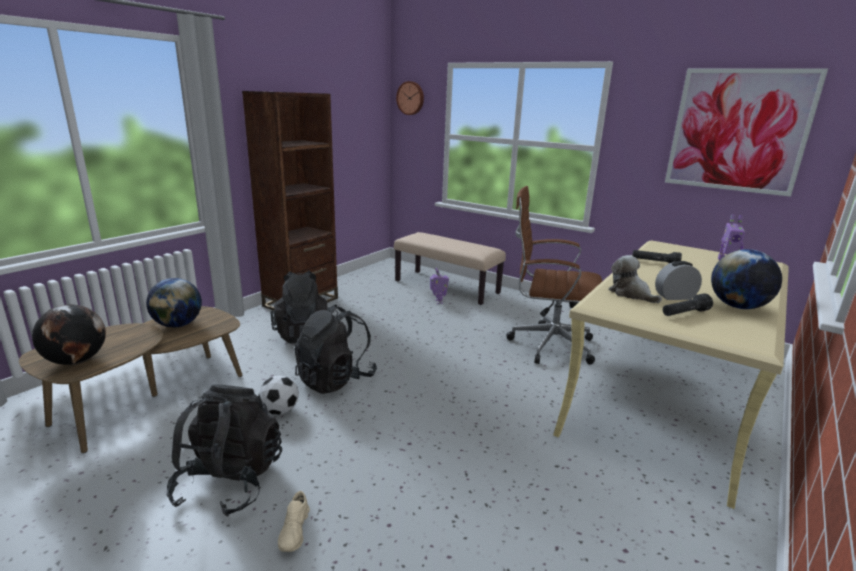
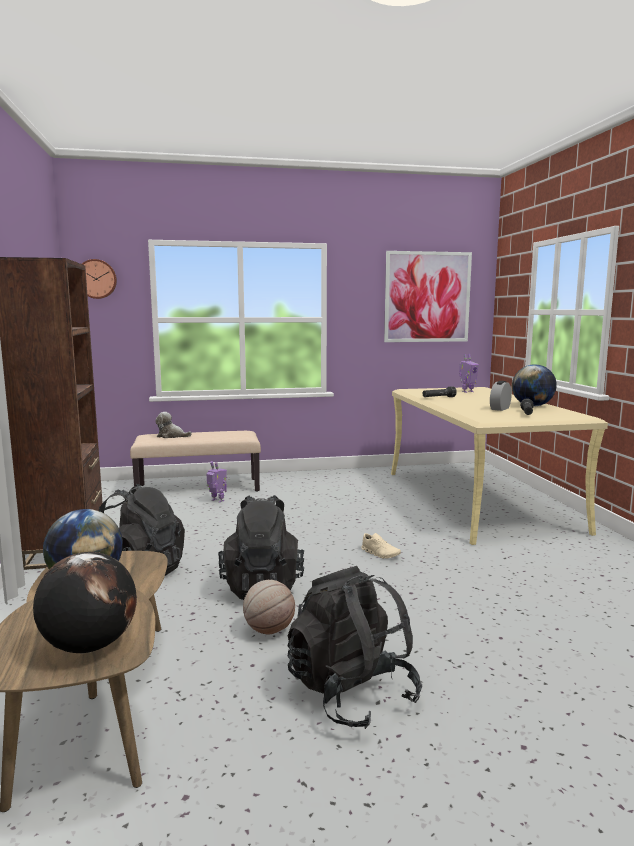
camera: 45 degrees left, 10 degrees down
(280, 411) = (269, 630): football -> basketball
(295, 531) = (464, 680): beige shoe -> beige shoe (380, 554)
(547, 345) = (361, 499): brown office chair -> none
(631, 294) = (480, 412): plush toy -> plush toy (171, 436)

